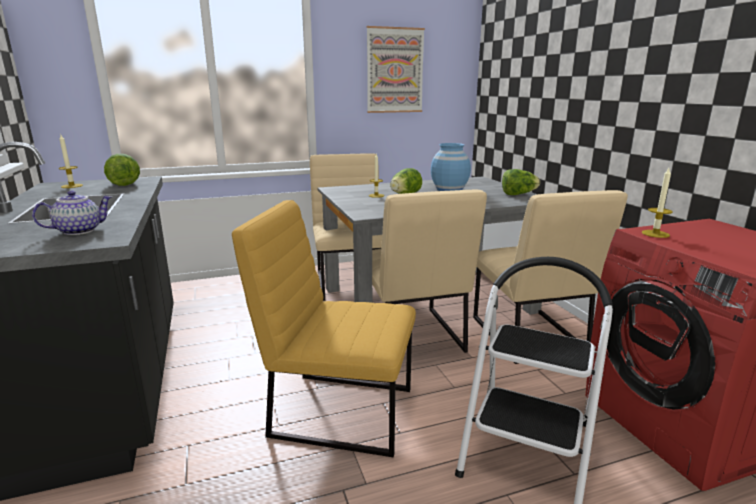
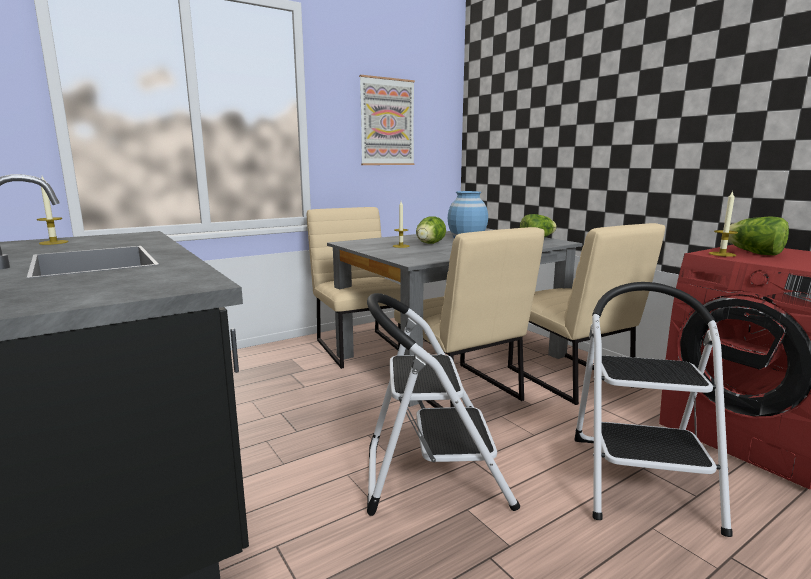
camera: 15 degrees left, 5 degrees down
(79, 231) = (148, 278): teapot -> none
(124, 183) = (123, 238): lettuce -> lettuce (754, 253)
(338, 410) = (431, 476): yellow chair -> step ladder

